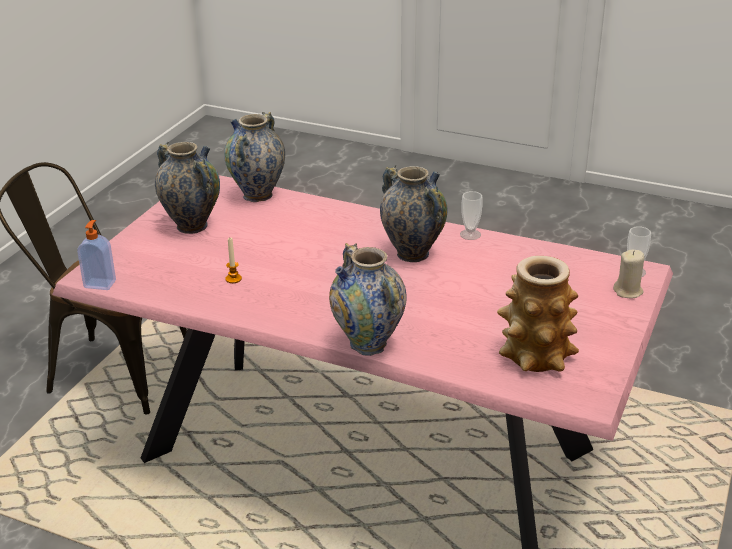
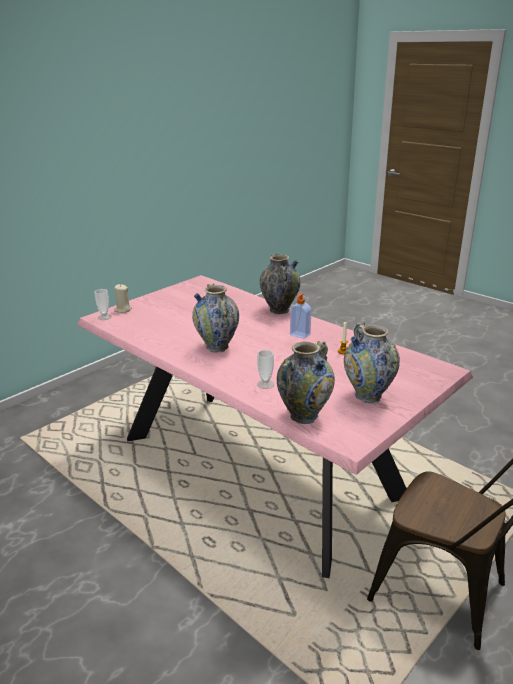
camera: 160 degrees left, 5 degrees down
(100, 283) = (436, 363): soap dispenser -> soap dispenser (299, 335)
(470, 234) = (167, 352): cup -> cup (265, 384)
(535, 355) = (203, 295): vase -> none

